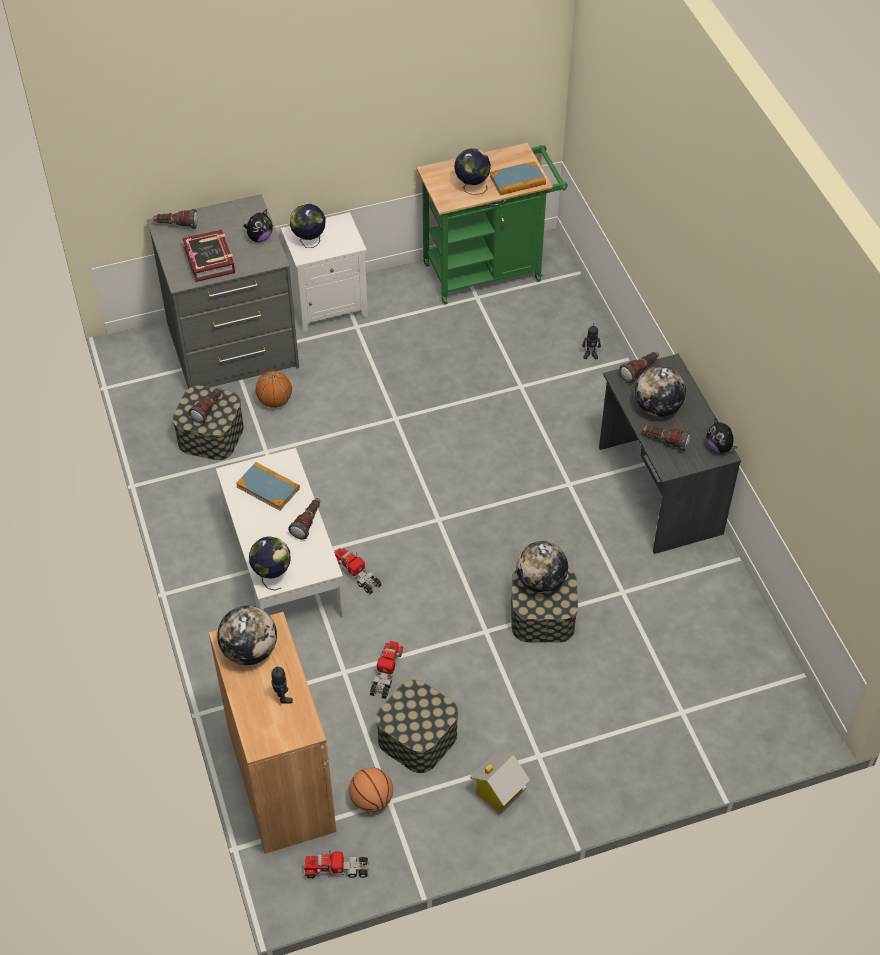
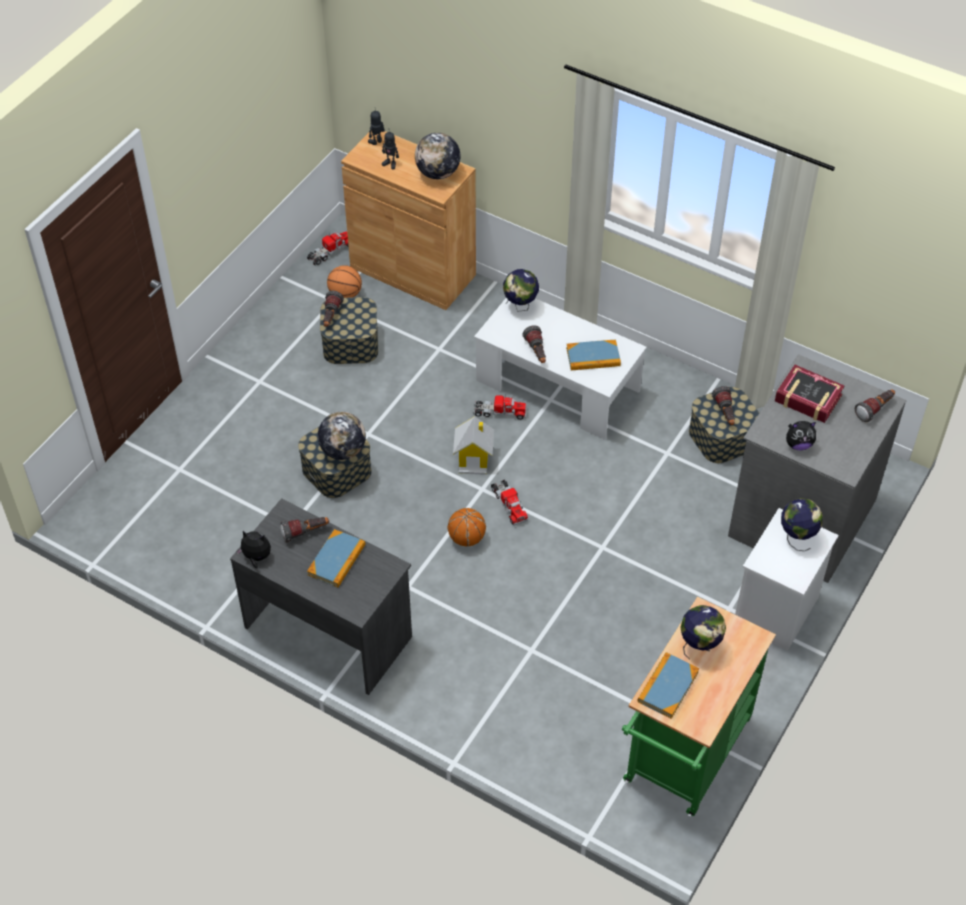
camera: 140 degrees right, 0 degrees up
(259, 238) = (798, 444): plush toy -> plush toy turned 105 degrees counterclockwise
(275, 401) = (710, 496): basketball -> basketball (466, 538)
(386, 673) = (410, 366): toy truck -> toy truck (509, 504)
(499, 792) = (267, 346): toy house -> toy house (474, 459)
(590, 354) = (501, 728): toy robot -> toy robot (376, 142)
(640, 371) = (380, 585): flashlight -> flashlight (331, 316)
(657, 408) = (336, 560): globe -> book

